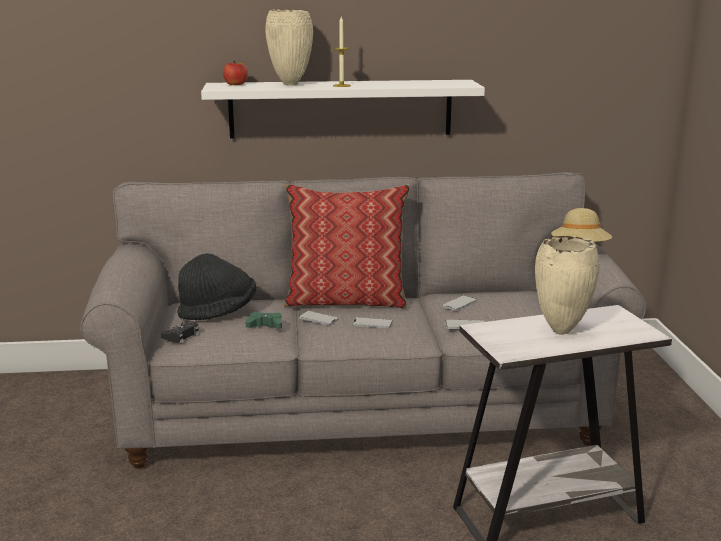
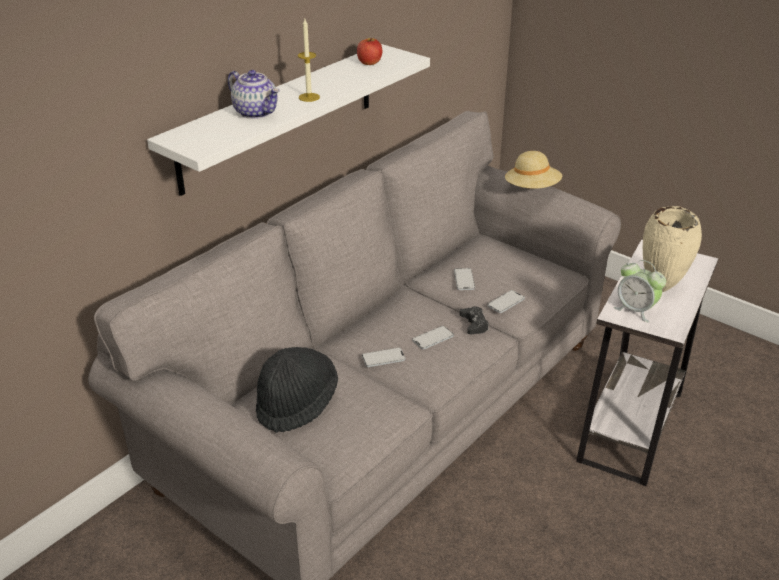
camera: 45 degrees left, 15 degrees up
(182, 336) = (318, 453): black game controller -> black game controller (474, 324)
(236, 84) = (197, 132): apple -> apple (369, 63)
(265, 325) = (365, 394): green game controller -> none
(291, 85) = (256, 112): beige vase -> teapot
(346, 300) = (367, 322): pillow -> none
(504, 333) = (635, 310): none -> alarm clock

